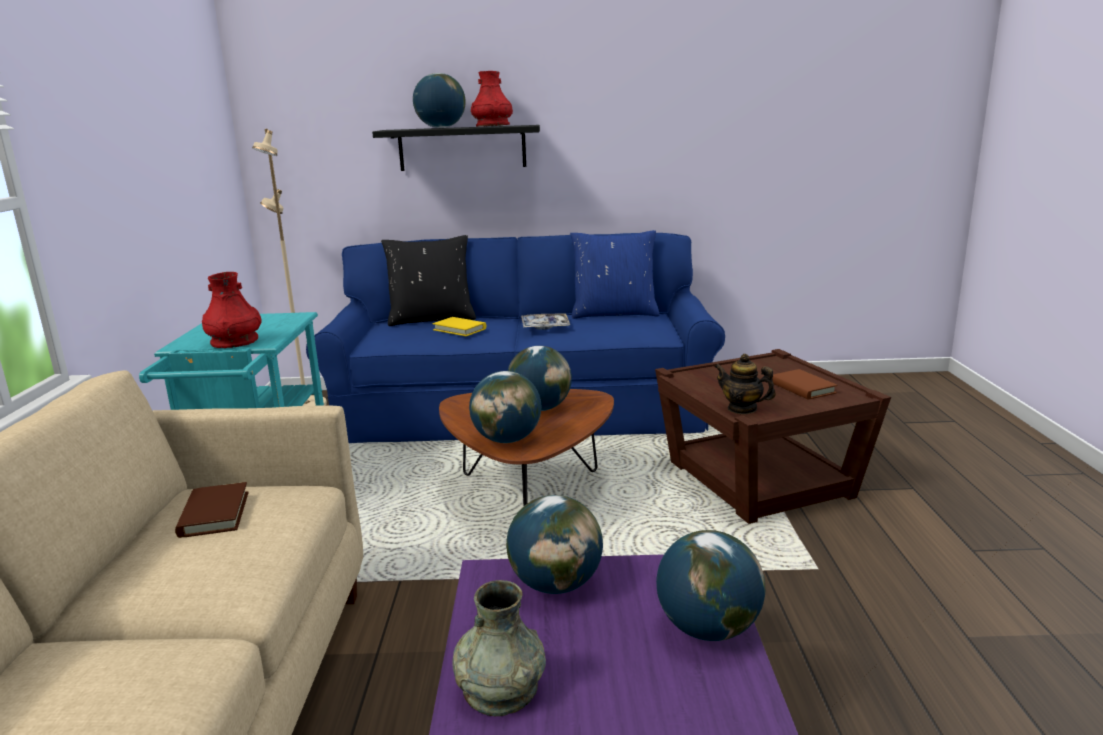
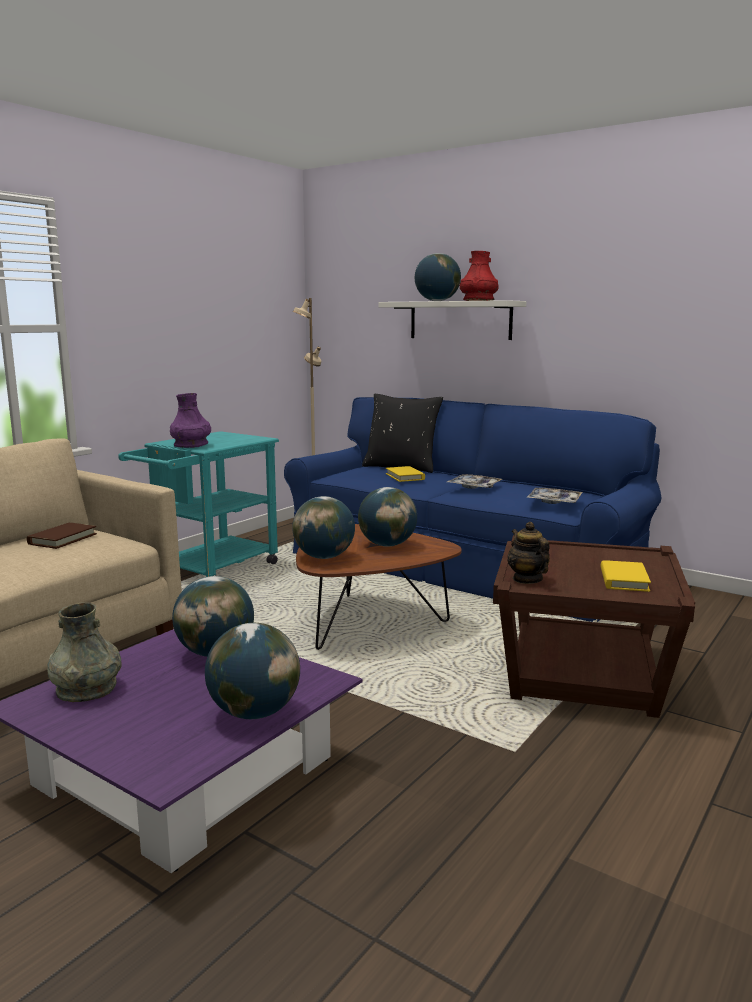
camera: 35 degrees right, 5 degrees down
(235, 341) = (191, 445): red vase -> purple vase
(462, 148) = (460, 320): black shelf -> white shelf
(614, 313) = (555, 488): blue pillow -> none
(641, 327) = (554, 501): none -> tray
(802, 388) = (624, 580): brown book -> yellow book

